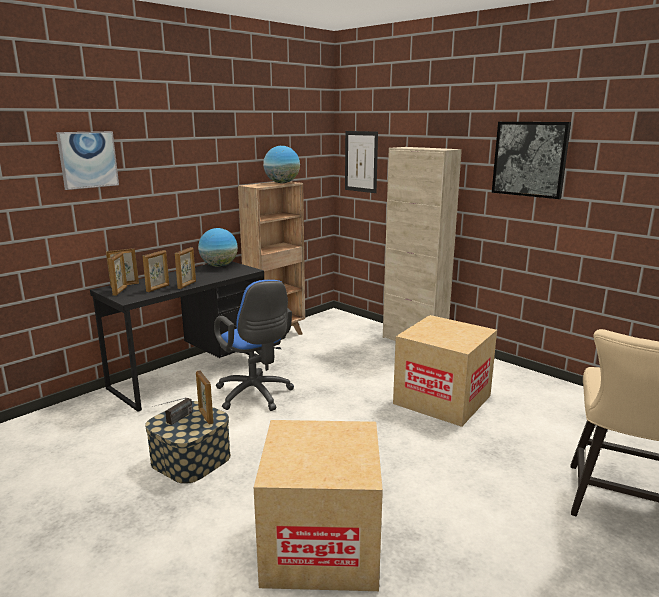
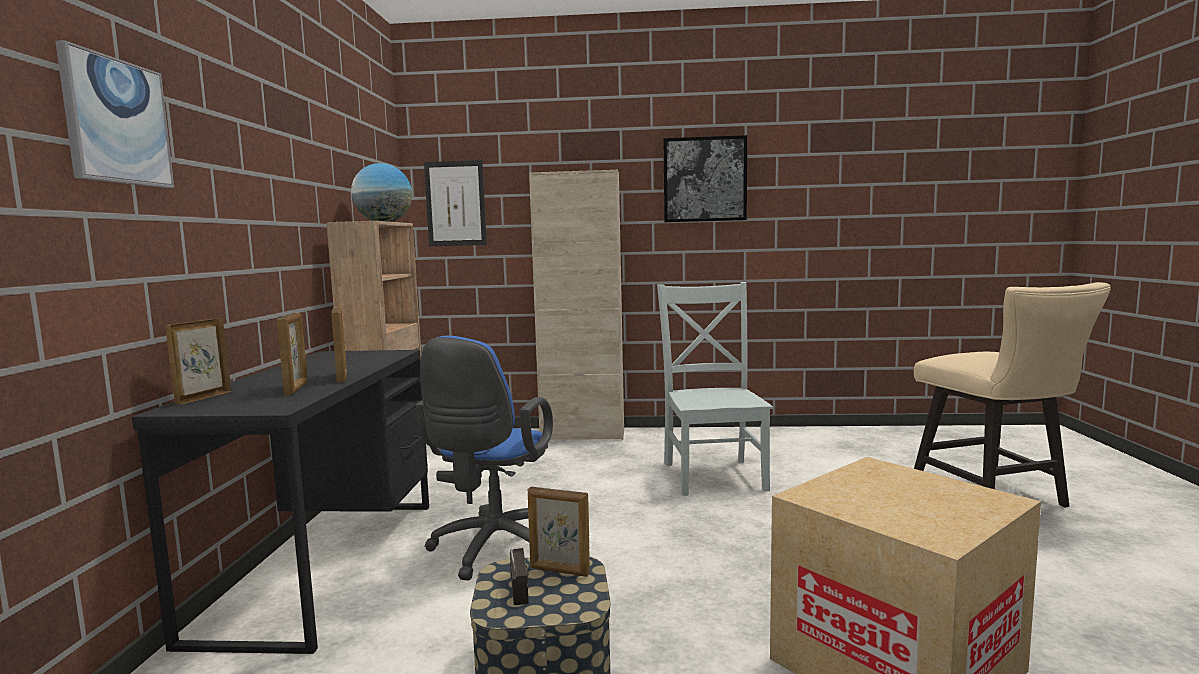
camera: 40 degrees left, 10 degrees down
(120, 291) = (221, 404): picture frame -> none
(219, 266) = (329, 356): globe -> none
(256, 396) = (492, 550): blue office chair -> blue office chair turned 90 degrees clockwise
(442, 399) = (713, 474): cardboard box -> grey chair

